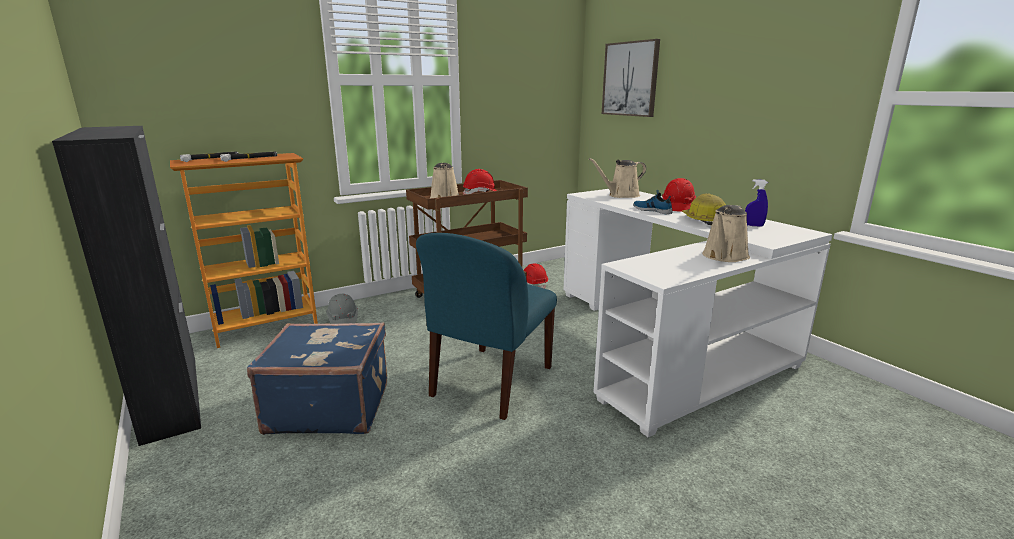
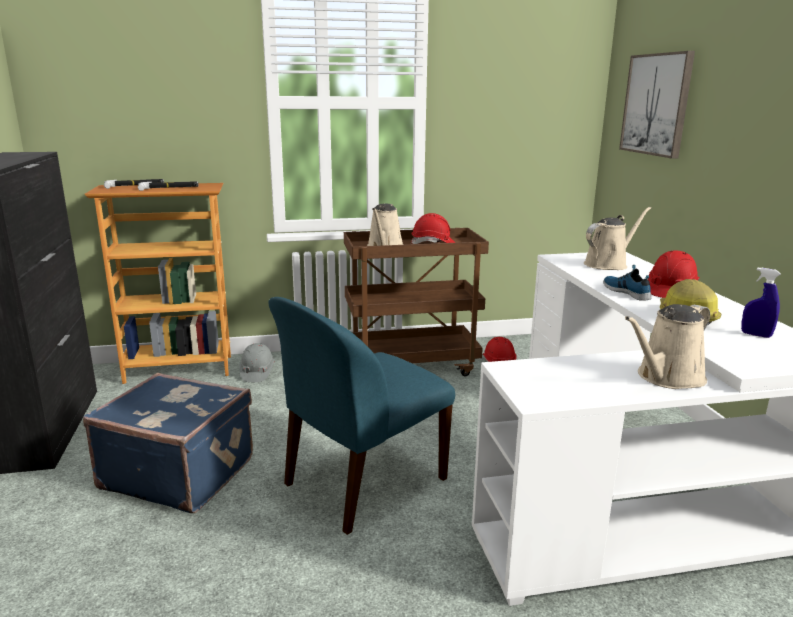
camera: 20 degrees right, 0 degrees up
(621, 195) = (608, 264): beige watering can -> beige watering can turned 150 degrees clockwise

